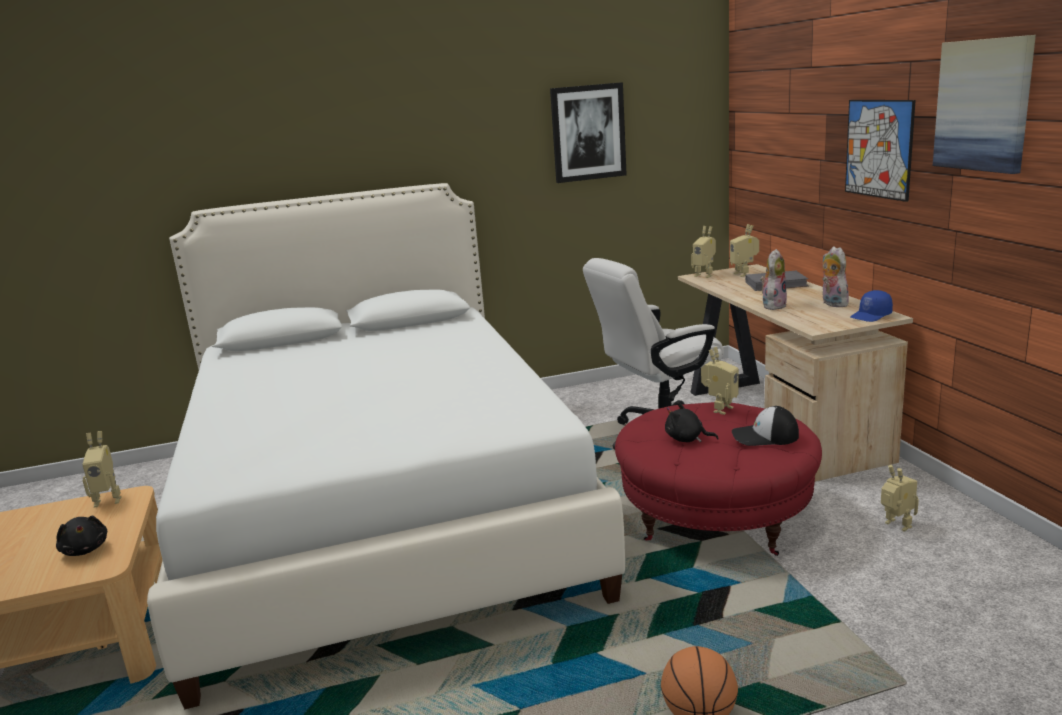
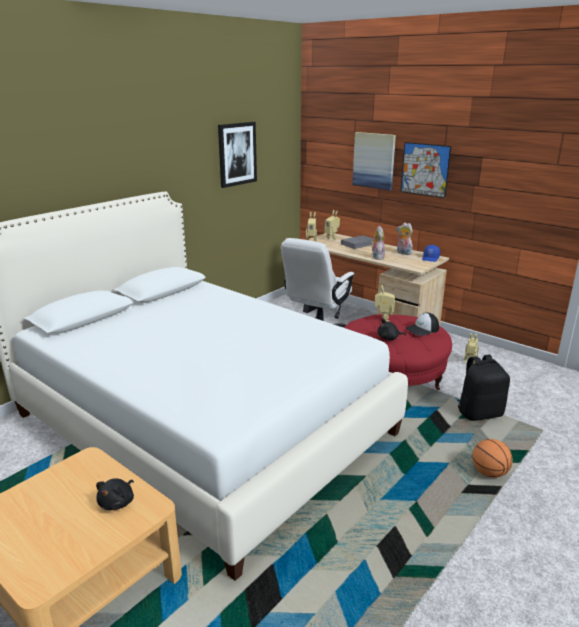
camera: 35 degrees left, 5 degrees up
(85, 549) = (118, 502): black plush toy -> black plush toy turned 90 degrees clockwise
(108, 500) = (74, 466): toy robot -> none
(808, 614) = (479, 413): none -> black backpack
(983, 105) = (495, 152): picture -> picture (374, 160)

